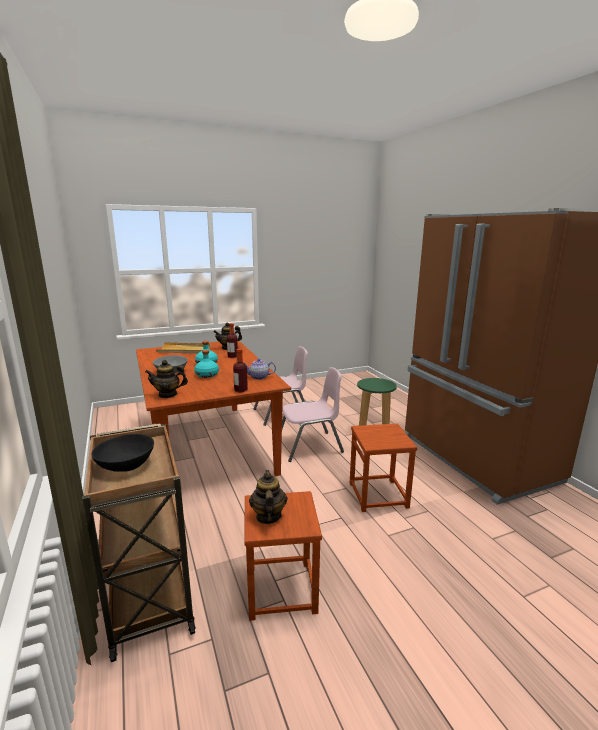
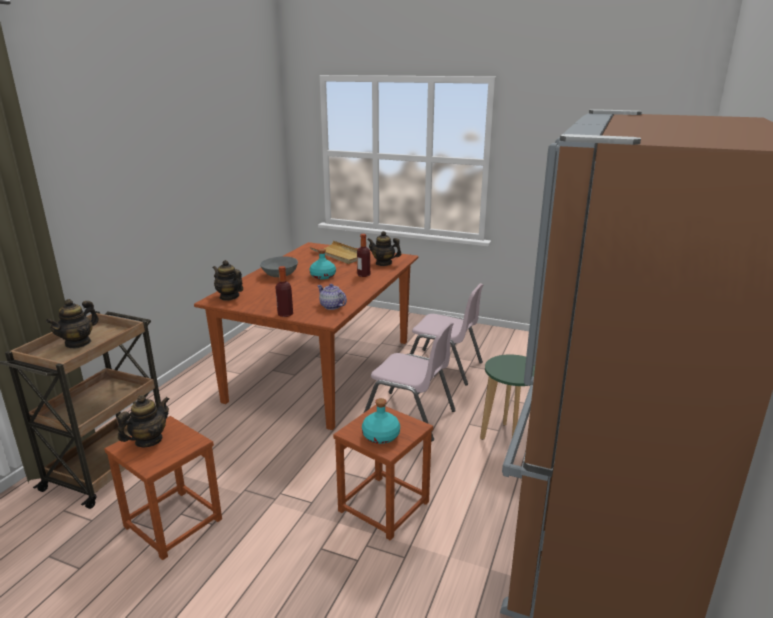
camera: 45 degrees right, 5 degrees up
(127, 465) = (78, 343): black bowl -> teapot
(207, 375) = (296, 288): turquoise bottle -> turquoise bottle (380, 436)

